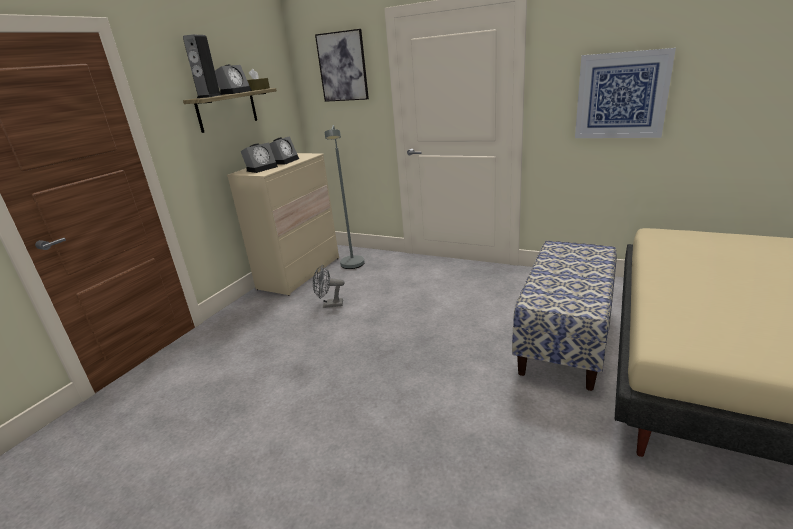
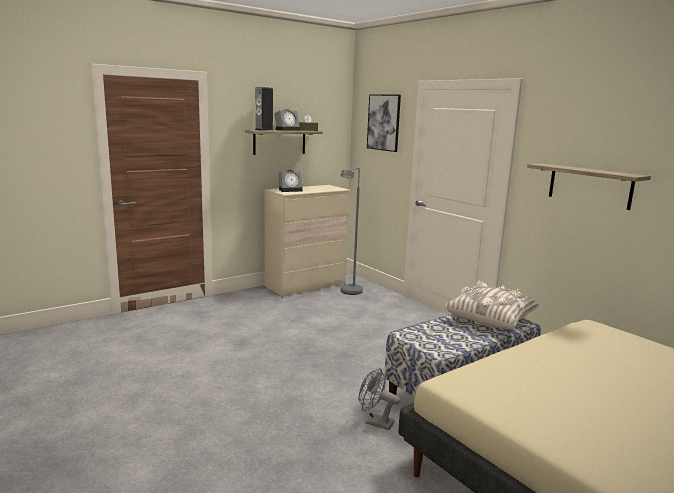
camera: 25 degrees right, 10 degrees down
(285, 161) = (314, 189): alarm clock -> none
(329, 305) = (304, 311): grey fan -> grey fan (375, 422)
(574, 256) = (490, 320): none -> beige pillow
(621, 96) = (589, 186): picture -> shelf

